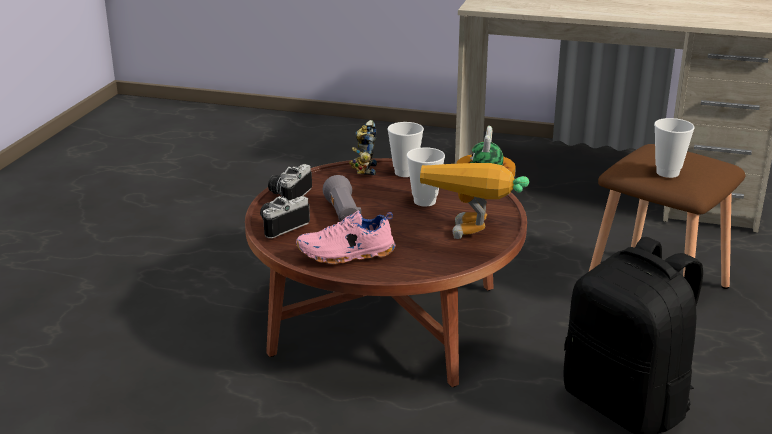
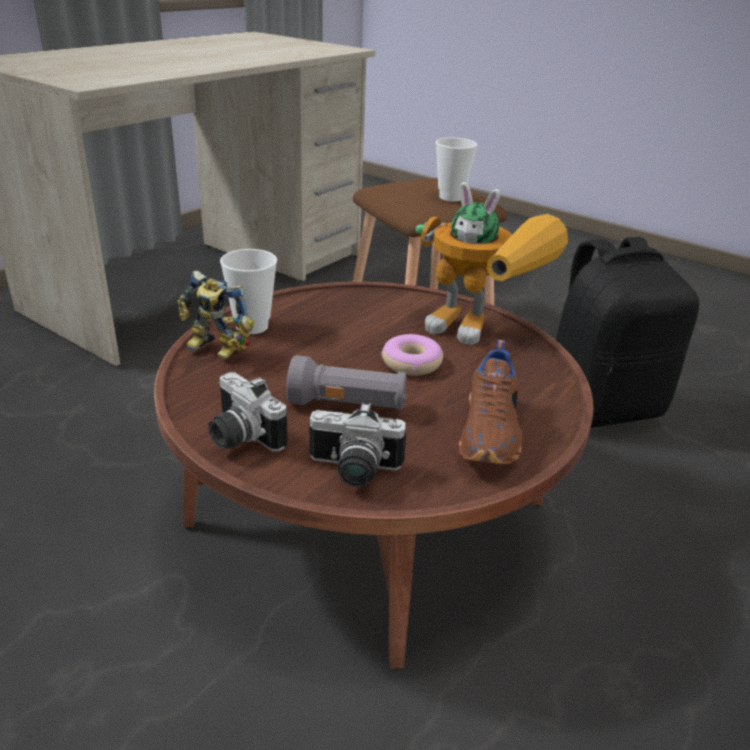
camera: 70 degrees left, 5 degrees up
(280, 225) = (353, 471): camera -> camera turned 60 degrees counterclockwise
(346, 255) = (491, 432): pink shoe -> brown shoe
(409, 223) = (412, 363): none -> donut
(424, 201) = (353, 336): cup -> none

